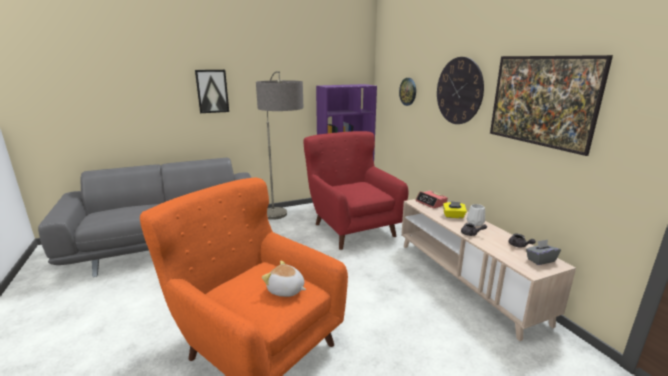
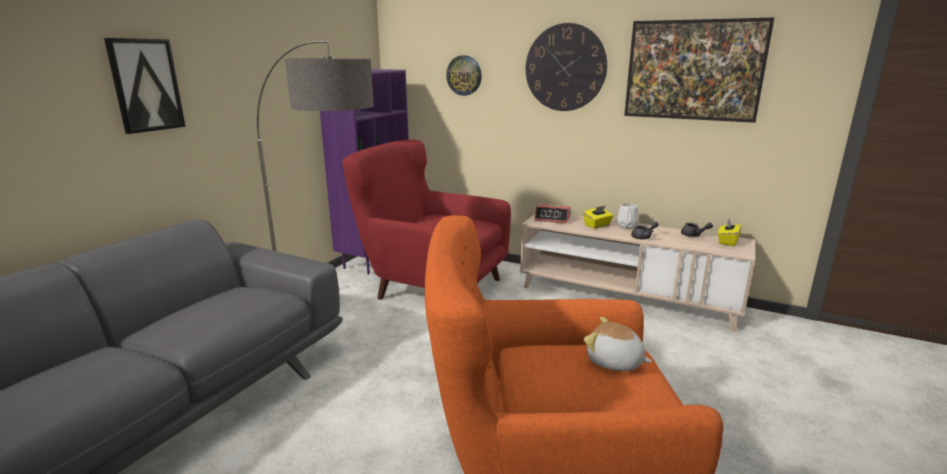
camera: 40 degrees left, 0 degrees up
(286, 290) = (614, 362): plush toy -> plush toy turned 45 degrees clockwise
(540, 260) = (727, 241): grey tissue box -> yellow tissue box

